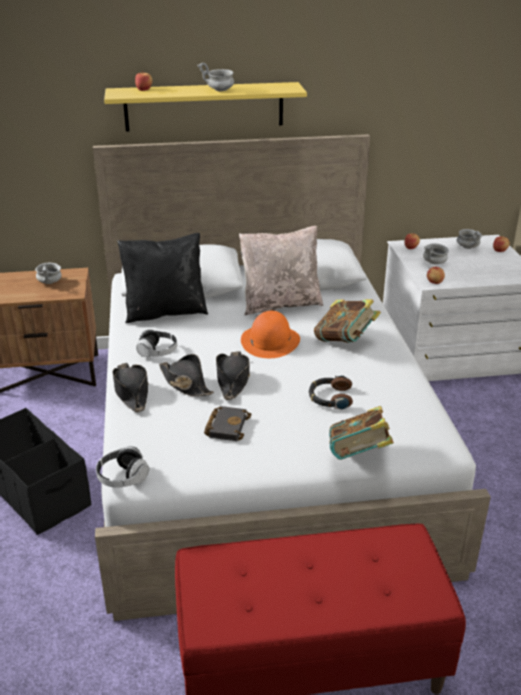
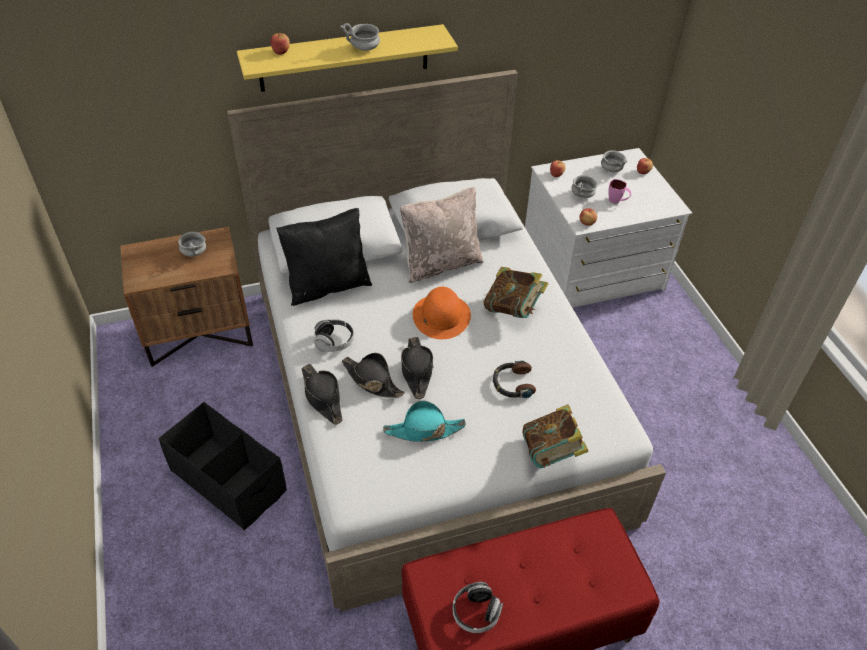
camera: 10 degrees left, 15 degrees up
(122, 477) = (343, 504): headphones -> headphones (476, 613)
(226, 426) = (424, 430): black book -> turquoise hat
(469, 269) = (617, 201): none -> pink mug

